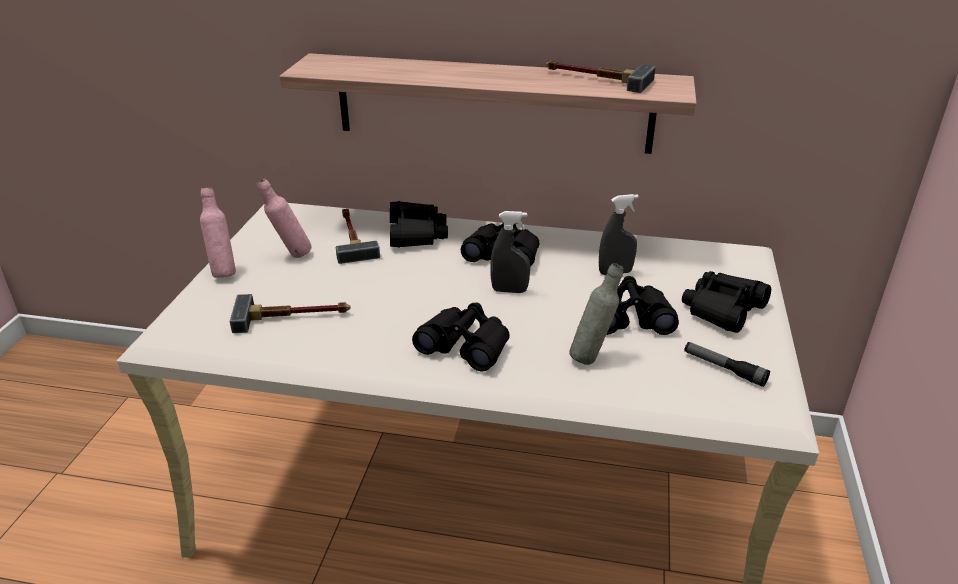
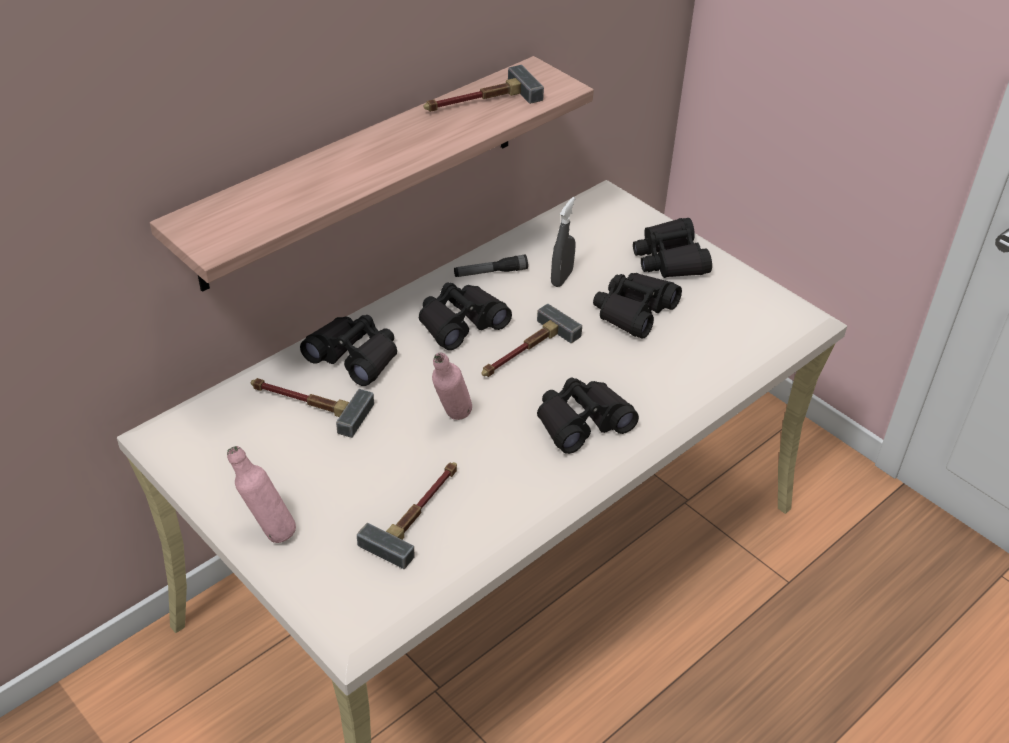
camera: 55 degrees left, 10 degrees up
(290, 256) = (292, 466): pink bottle -> pink bottle (451, 421)
(509, 290) = (524, 352): grey spray bottle -> hammer
(592, 357) = (664, 361): grey bottle -> none
(724, 369) = (739, 306): flashlight -> flashlight (490, 273)

